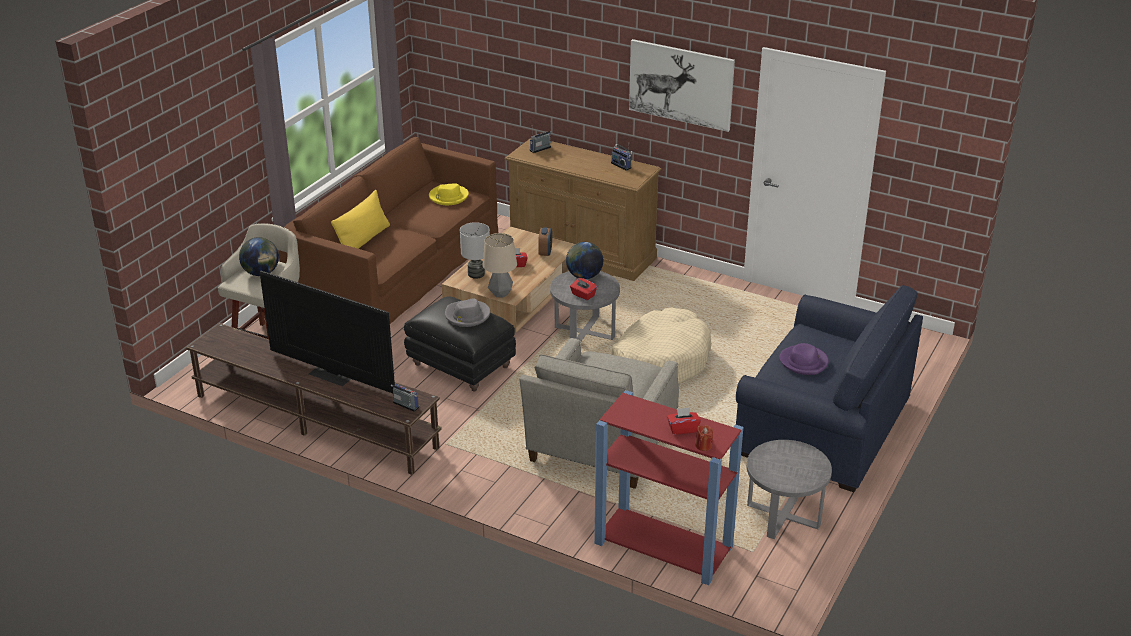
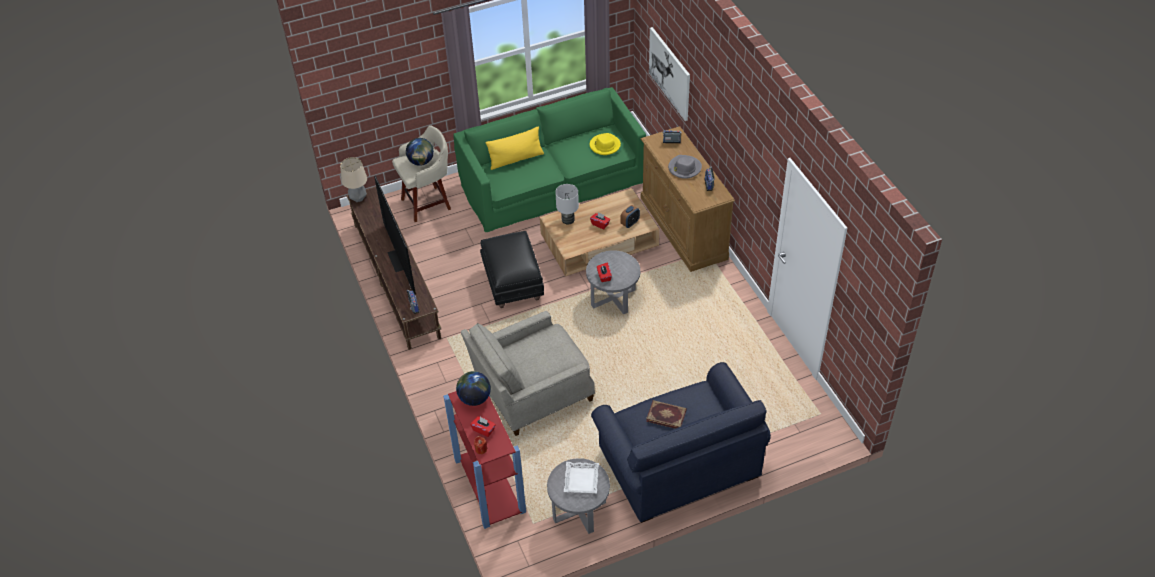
camera: 40 degrees right, 15 degrees up
(396, 270) = (552, 183): brown sofa -> green sofa
(467, 316) = (514, 256): grey hat -> grey hat (684, 168)
(500, 294) = (565, 244): table lamp -> table lamp (358, 198)
(584, 276) = (622, 260): globe -> globe (474, 398)
(660, 361) = (635, 348): beige dog bed -> none
(681, 84) = (749, 150): picture -> picture (670, 73)
(787, 460) = (581, 480): none -> white tray
(804, 362) = (666, 415): purple hat -> book

